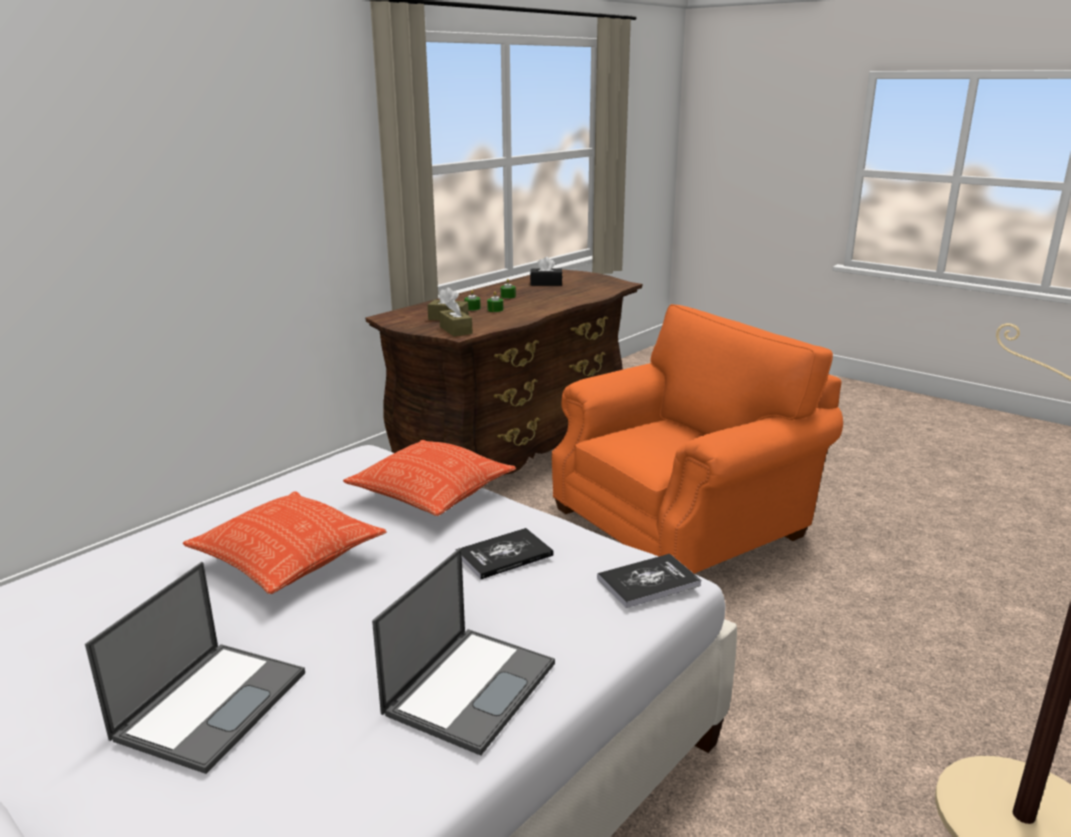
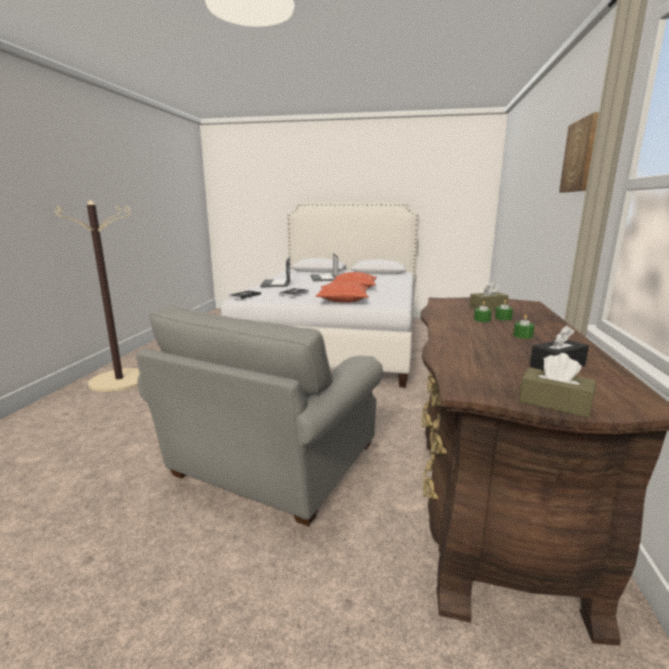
camera: 150 degrees right, 5 degrees down
(284, 143) = (581, 156): none -> picture
(456, 330) = (452, 302): brown tissue box -> brown tissue box (554, 403)
(684, 519) = (272, 463): orange armchair -> grey armchair

